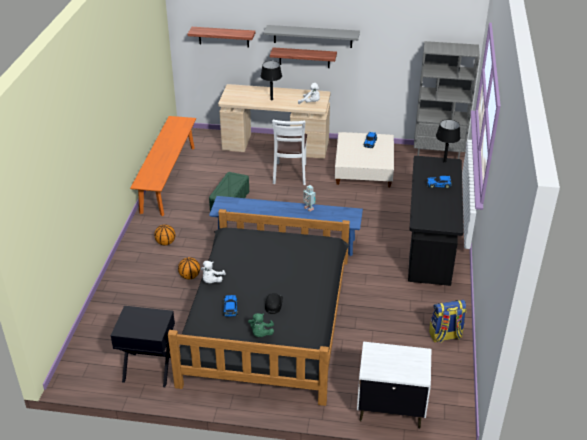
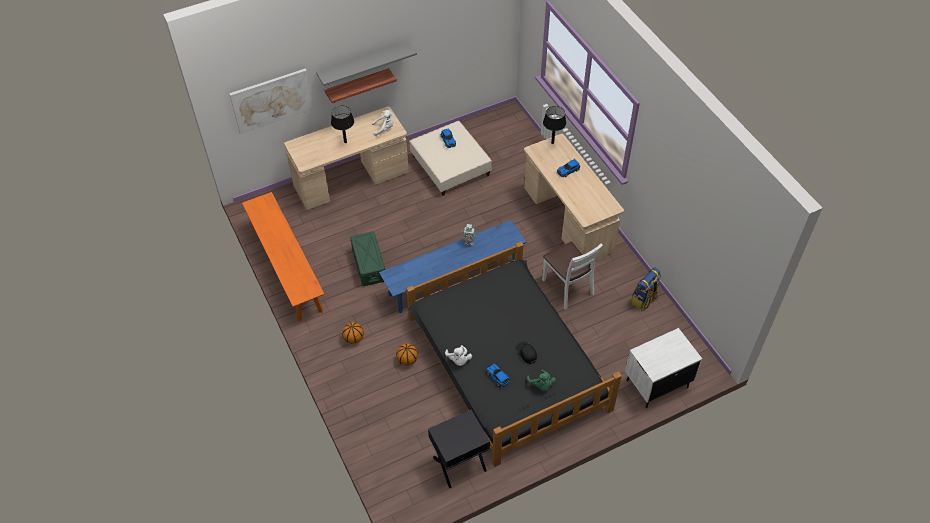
camera: 35 degrees left, 15 degrees up
(223, 37) = (272, 100): shelf -> picture
(290, 174) = (393, 205): white chair -> white chair (567, 288)
(430, 245) = (568, 220): black desk -> beige desk
(438, 154) = (498, 118): grey bookcase -> none

